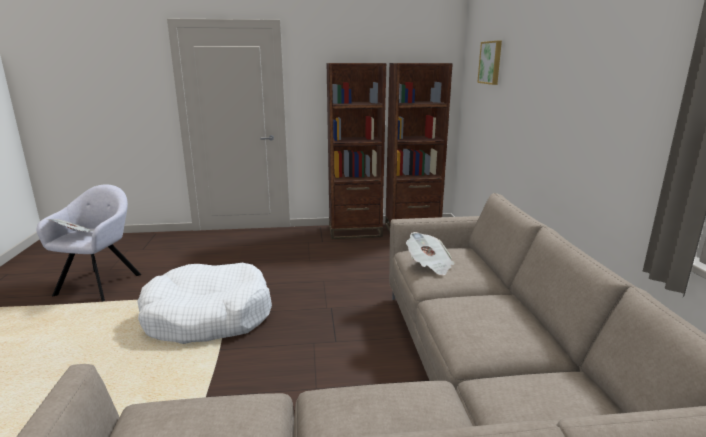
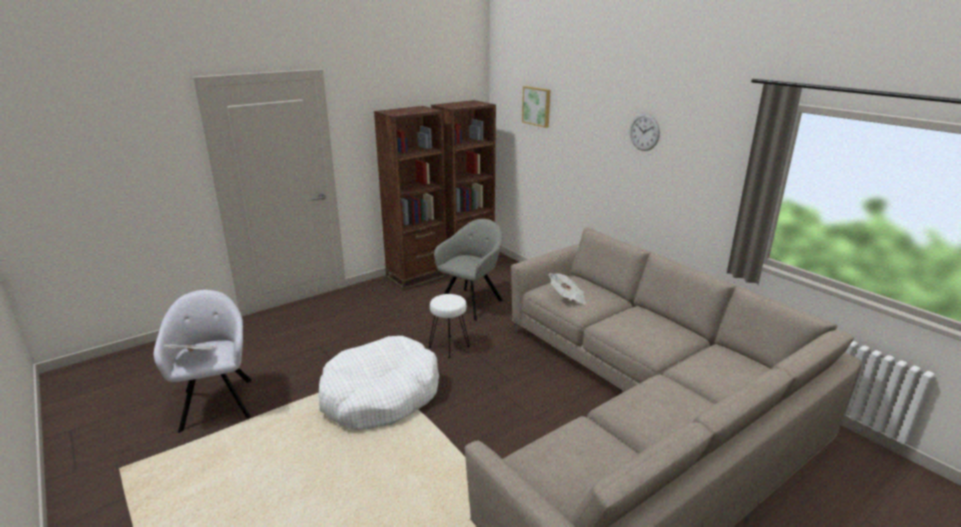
camera: 30 degrees left, 5 degrees up
(314, 293) = (449, 346): none -> white stool
(379, 262) = (471, 302): none -> grey armchair
(575, 71) = (644, 132): none -> wall clock

